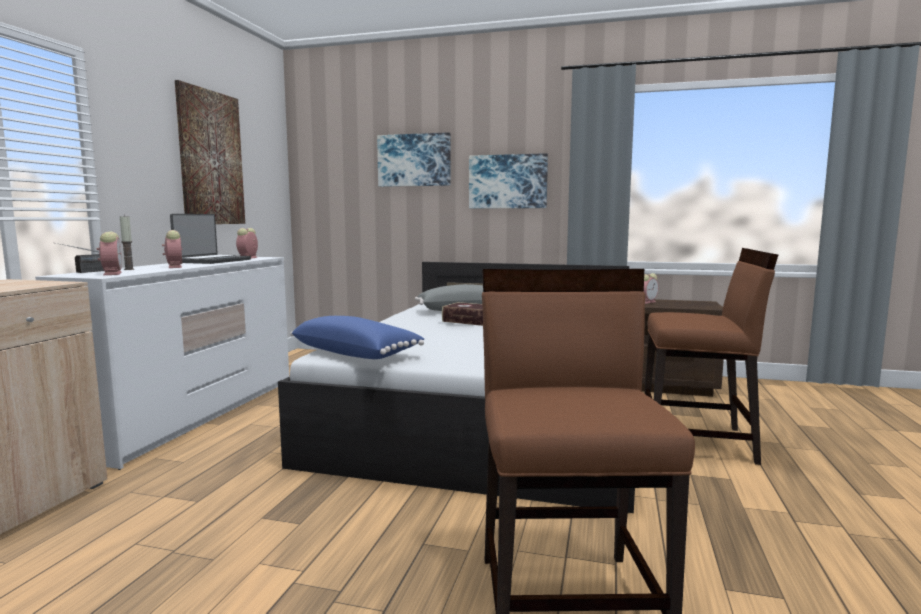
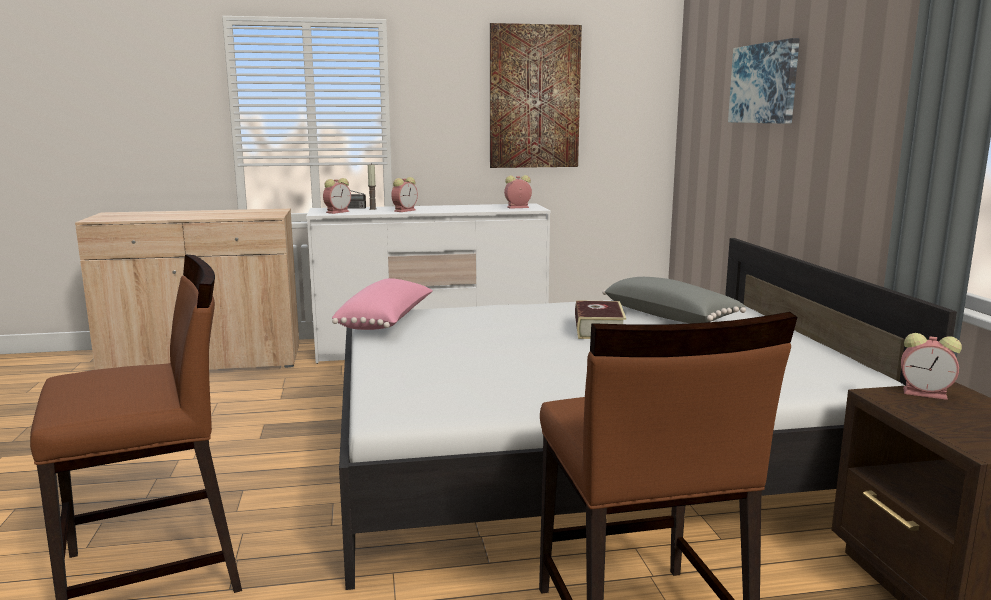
camera: 65 degrees right, 5 degrees up
(212, 261) = (471, 207): laptop -> none
(356, 354) = (387, 322): blue pillow -> pink pillow
(508, 181) = (851, 119): picture -> none

